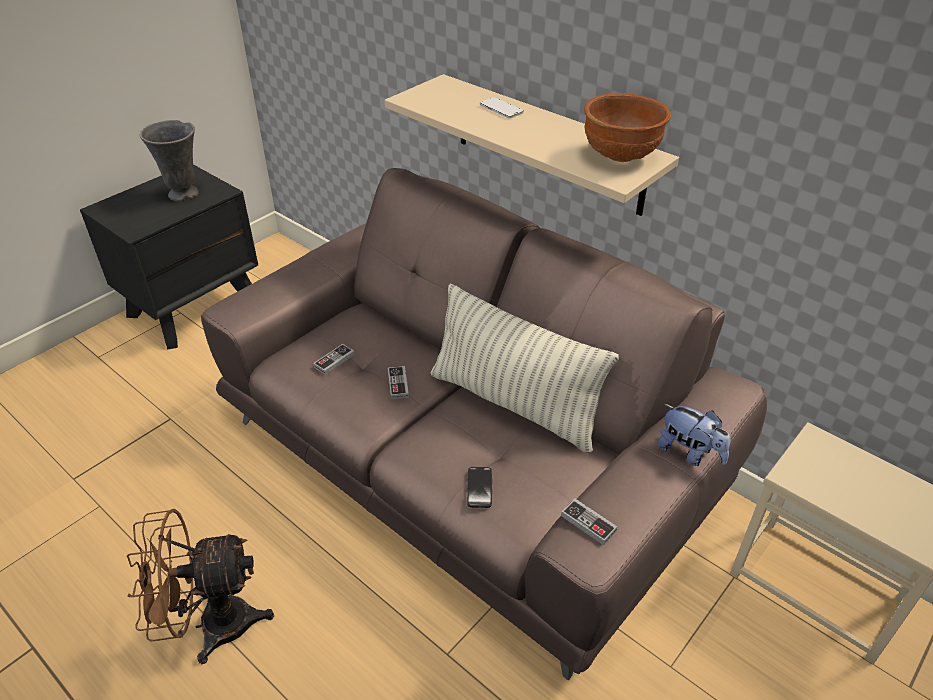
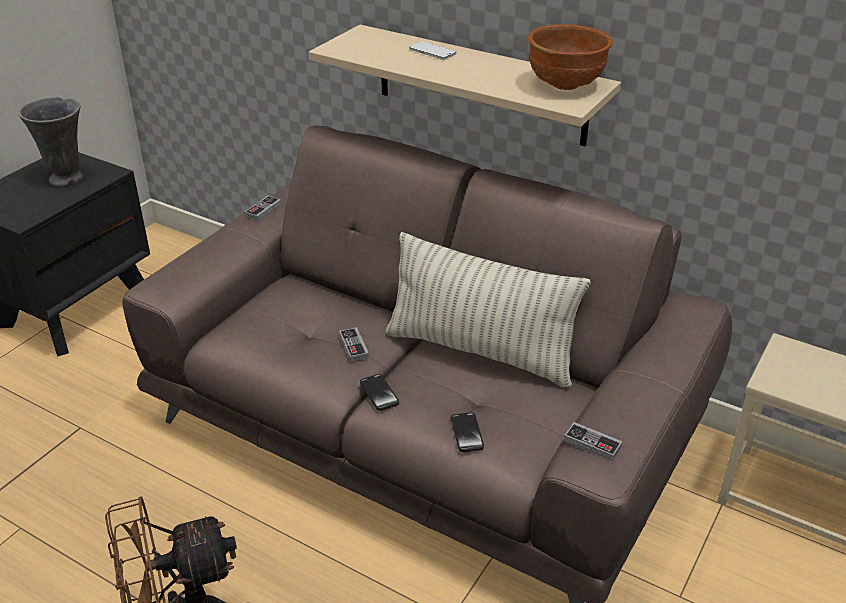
camera: 10 degrees left, 5 degrees down
(334, 361) = (278, 331): game controller -> game controller (263, 210)
(408, 435) = (379, 393): none -> phone
(689, 453) = (672, 369): plush toy -> none

